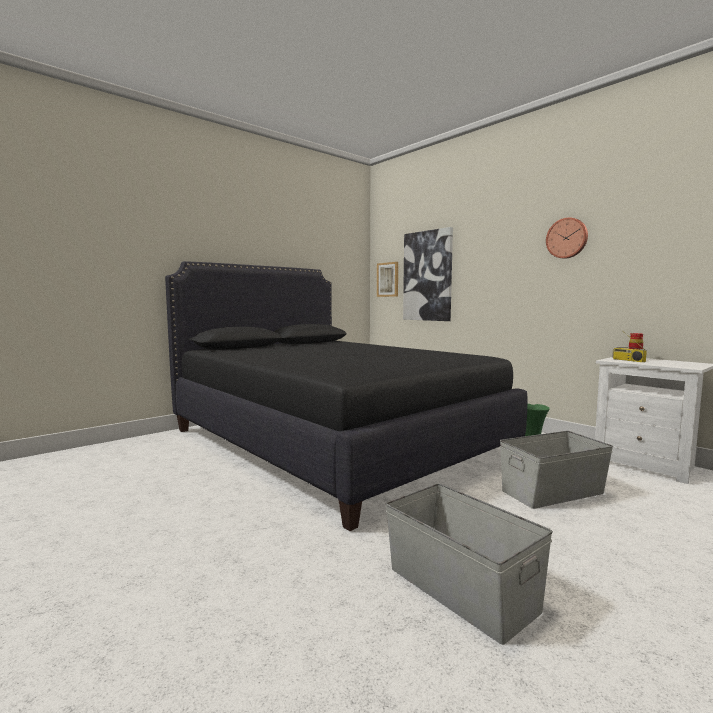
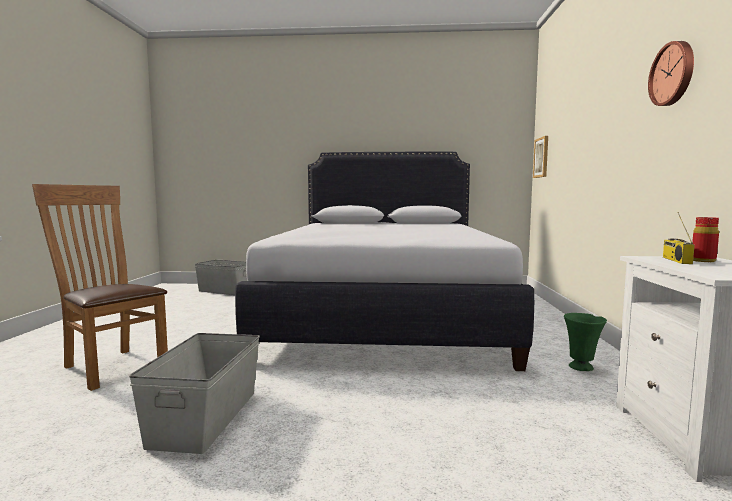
camera: 45 degrees right, 0 degrees up
(201, 610) = (111, 366): none -> brown chair
(332, 441) = (384, 314): black bed -> white bed
(427, 276) = (564, 149): picture -> none
(553, 492) = (459, 407): grey storage box -> grey storage box (226, 291)

